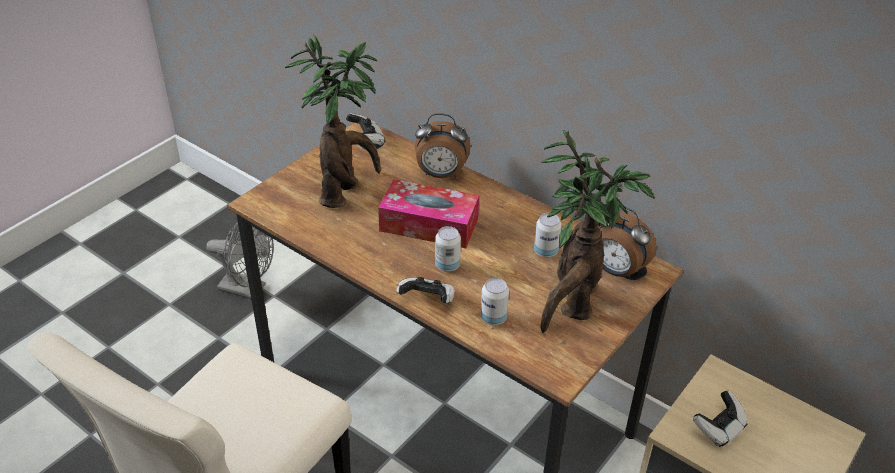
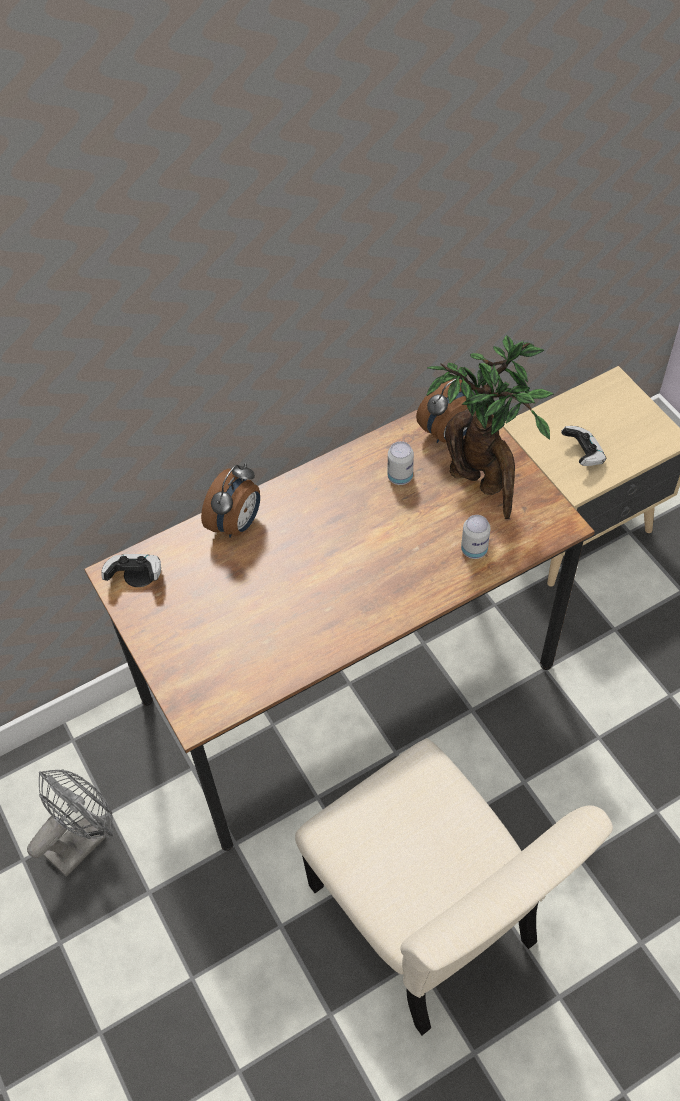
camera: 65 degrees left, 15 degrees up
(345, 191) = (220, 621): potted plant -> none
(427, 300) = (429, 596): game controller -> none
(429, 225) = (316, 560): tissue box -> none
(447, 265) = (385, 563): can -> none

